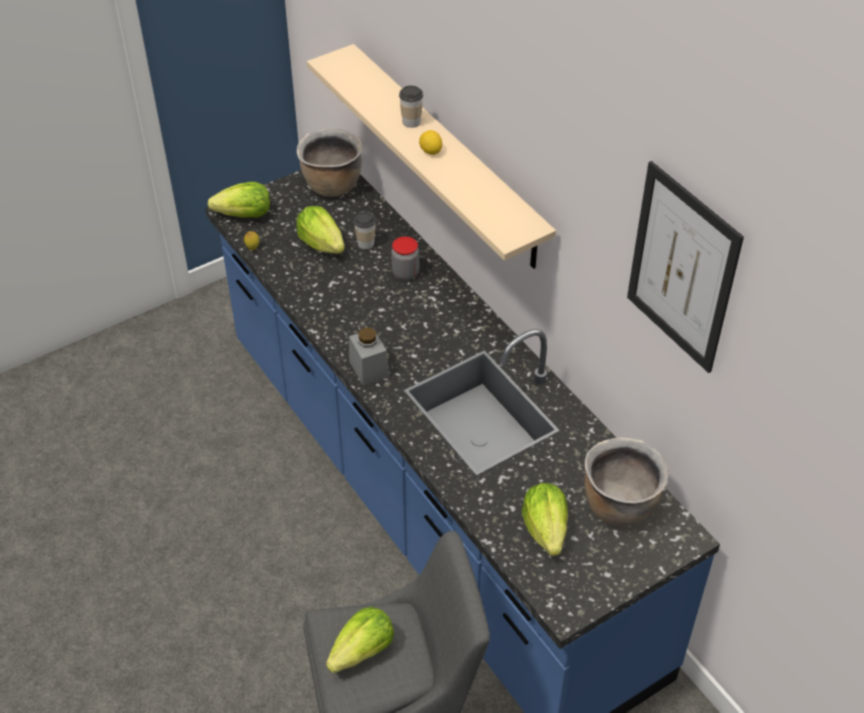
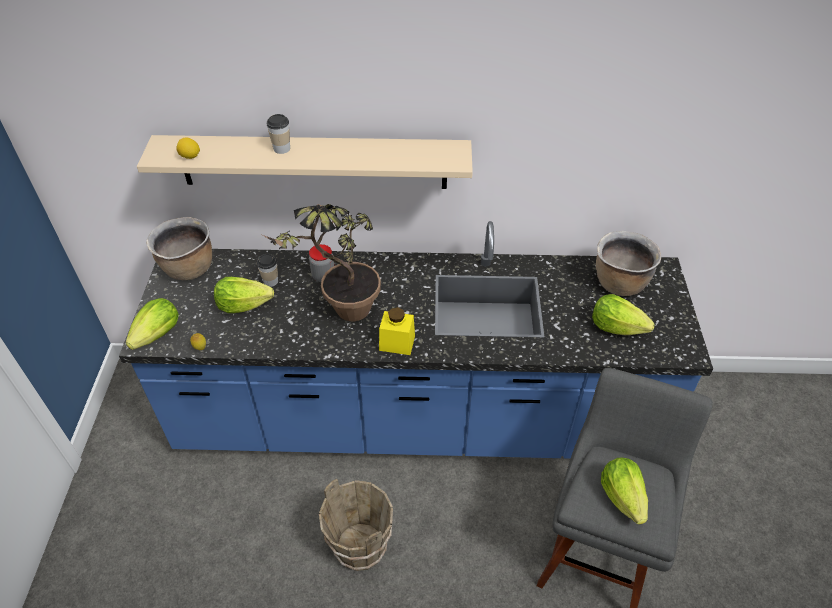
camera: 55 degrees left, 0 degrees up
(256, 540) = (361, 547): none -> brown bucket
(369, 313) = (342, 315): none -> potted plant
(369, 368) = (397, 343): grey jar -> yellow jar
(430, 151) = (326, 155): lemon -> lemon (190, 157)
(682, 268) = (628, 79): picture -> none

